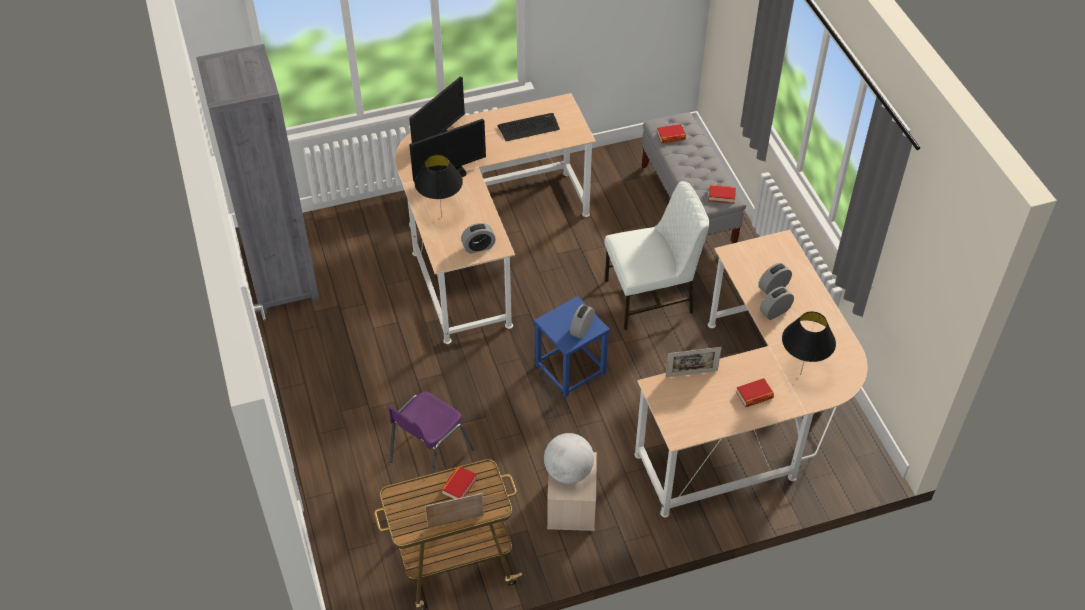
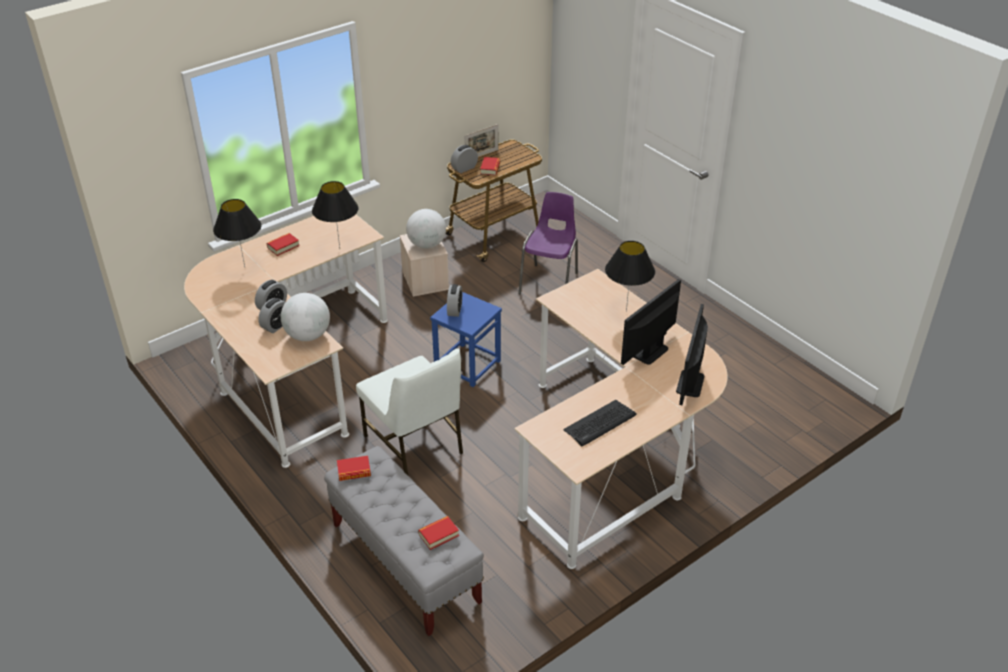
camera: 160 degrees right, 10 degrees down
(283, 282) = (775, 368): grey bookcase -> none
(478, 247) = (573, 295): alarm clock -> alarm clock (464, 168)
(650, 297) = (415, 445): white chair -> white chair turned 90 degrees counterclockwise
(691, 374) = (339, 249): picture frame -> black table lamp
(744, 268) = (308, 335): none -> globe

